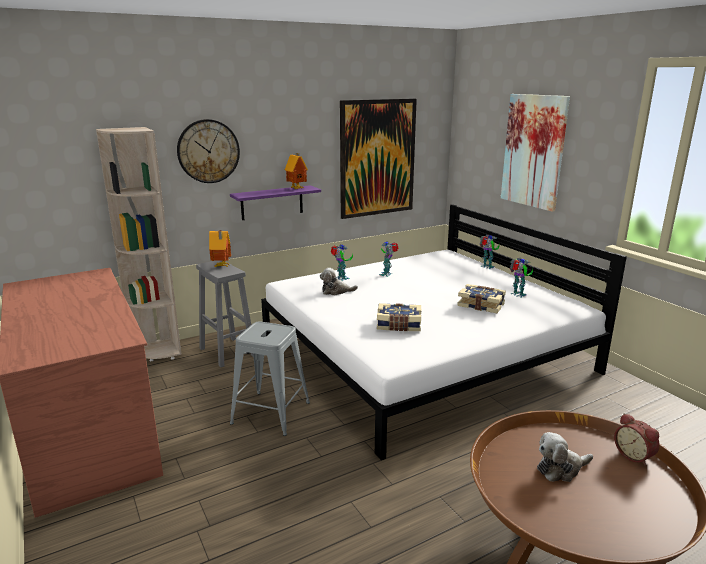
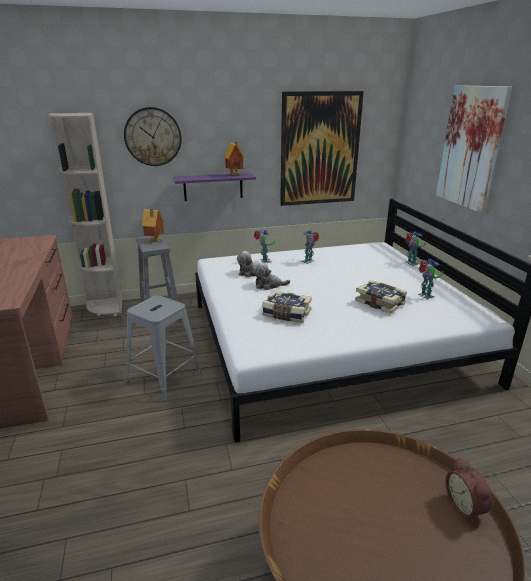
camera: 15 degrees right, 5 degrees up
(560, 469) = (369, 504): plush toy -> plush toy (269, 285)

